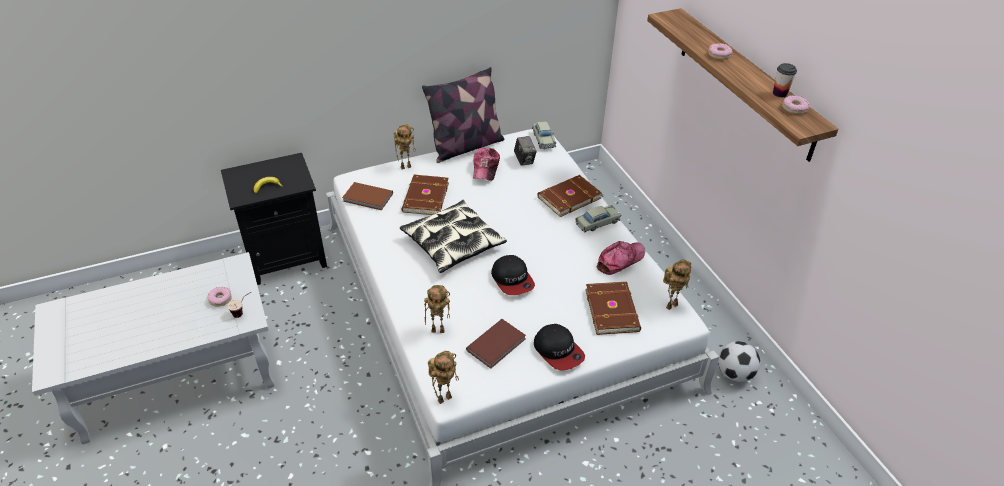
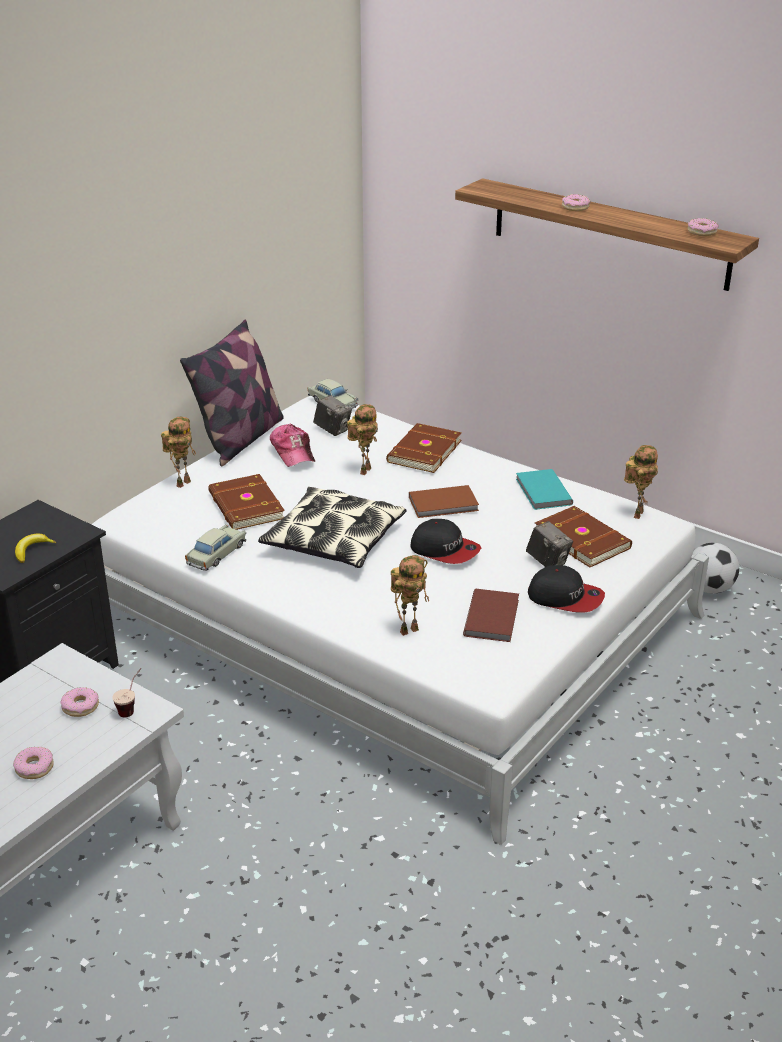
camera: 30 degrees left, 10 degrees down
(166, 328) = (34, 767): none -> donut
(368, 198) = (168, 531): brown book -> brown book (444, 504)
(444, 397) = (487, 689): toy robot -> toy robot (364, 470)
(572, 317) = (548, 561): none -> camera
(597, 223) = (480, 466): beige toy car -> beige toy car (216, 554)
(620, 260) = (542, 492): cap -> turquoise book
(779, 93) = (673, 224): cup -> none

